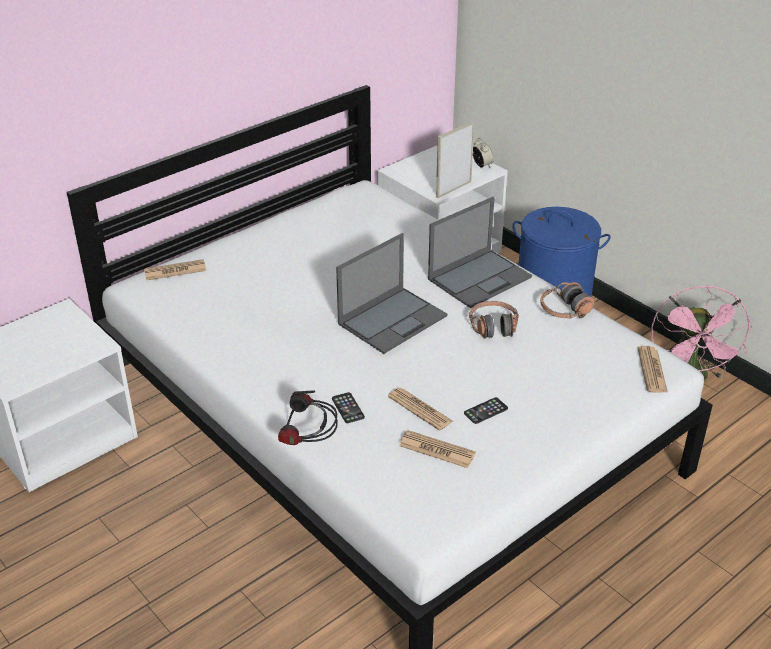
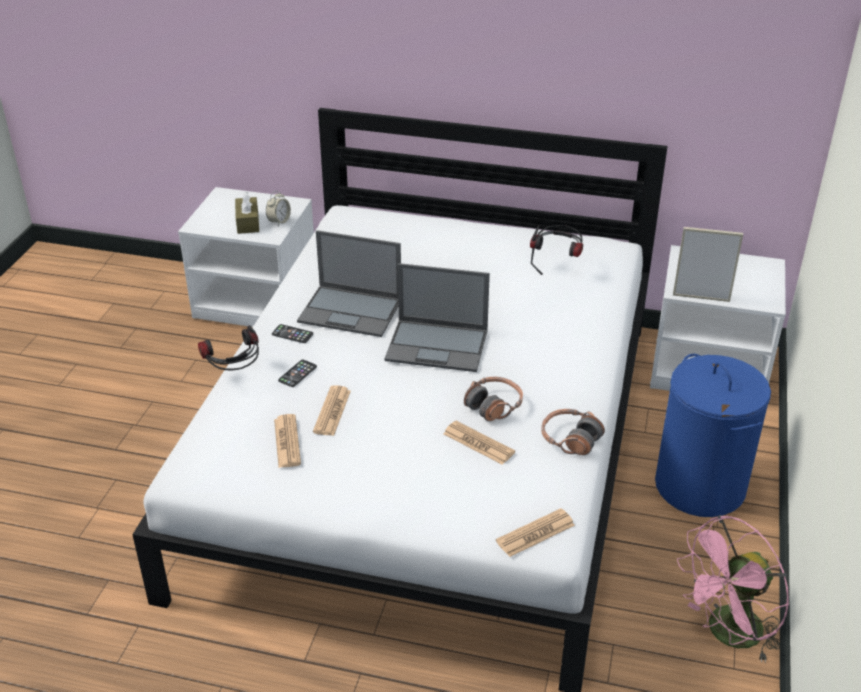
camera: 55 degrees right, 0 degrees up
(54, 350) = (248, 222): none -> brown tissue box
(175, 271) = (383, 219): newspaper -> newspaper (478, 443)
(355, 221) = (557, 265): none -> headphones
(480, 278) = (560, 367): laptop -> laptop (351, 311)
(482, 165) = (769, 296): alarm clock -> alarm clock (279, 221)
(485, 411) = (366, 449): phone -> phone (292, 334)

